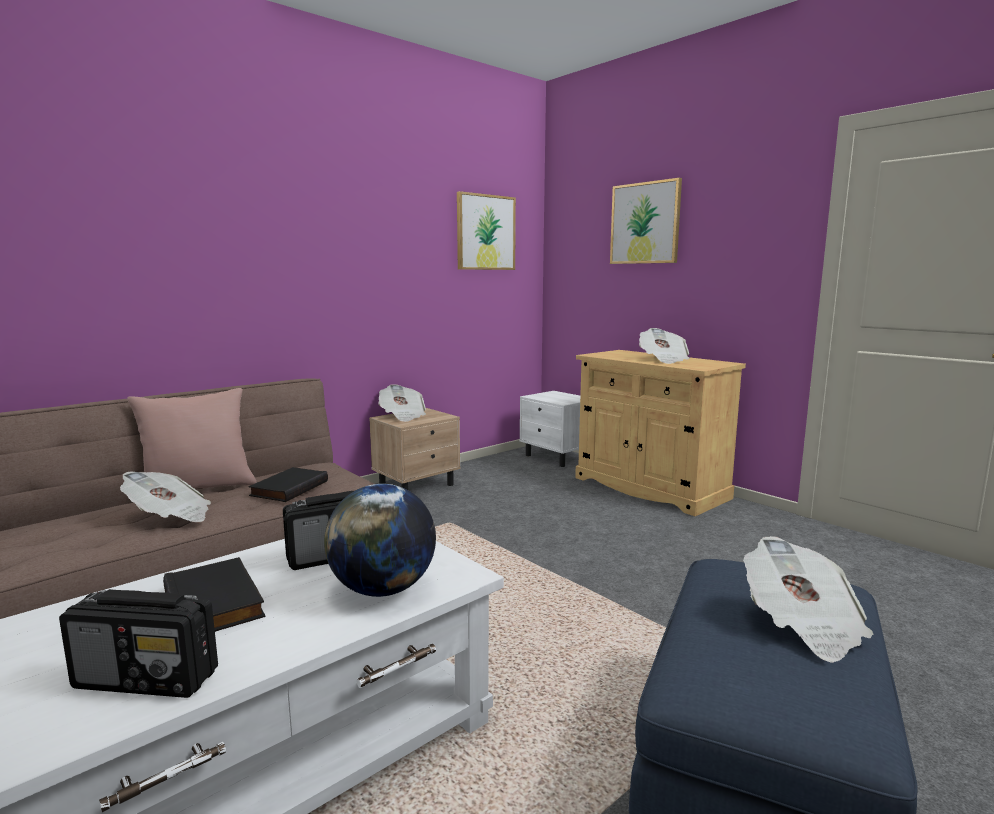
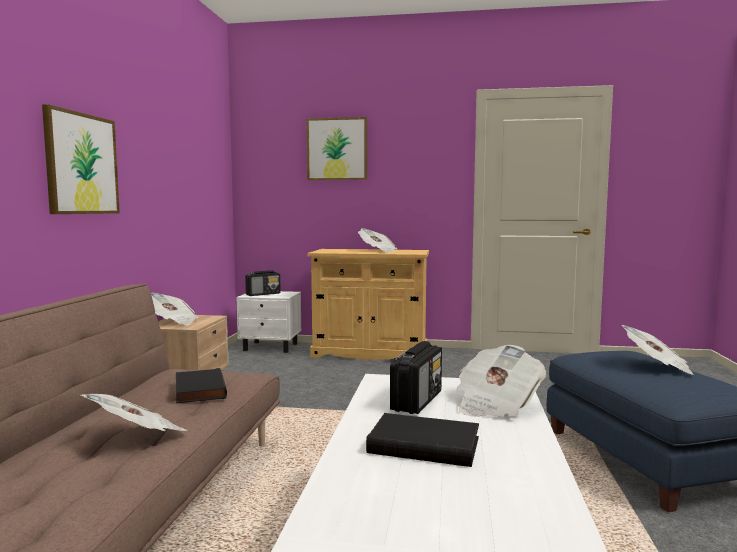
camera: 40 degrees left, 5 degrees down
(147, 680) = (515, 487): radio -> radio (263, 294)
(199, 489) = (95, 414): pink pillow -> none
(382, 589) = (495, 404): globe -> newspaper
(485, 232) = (202, 148): picture -> picture (81, 164)

